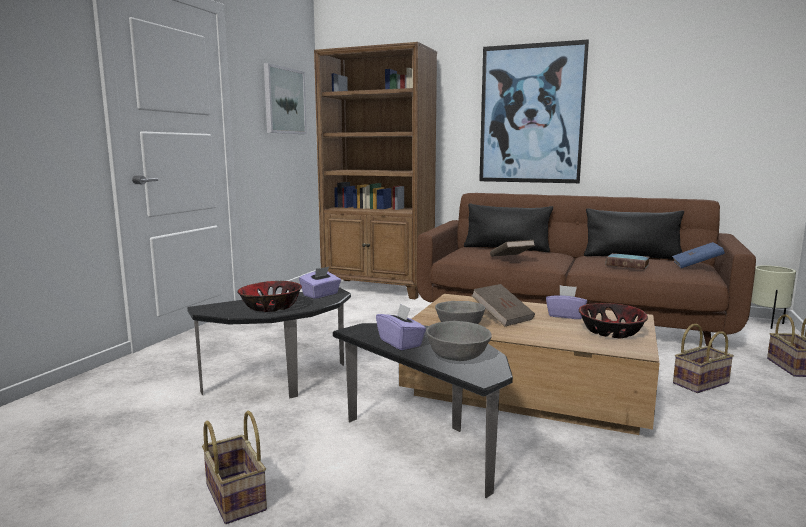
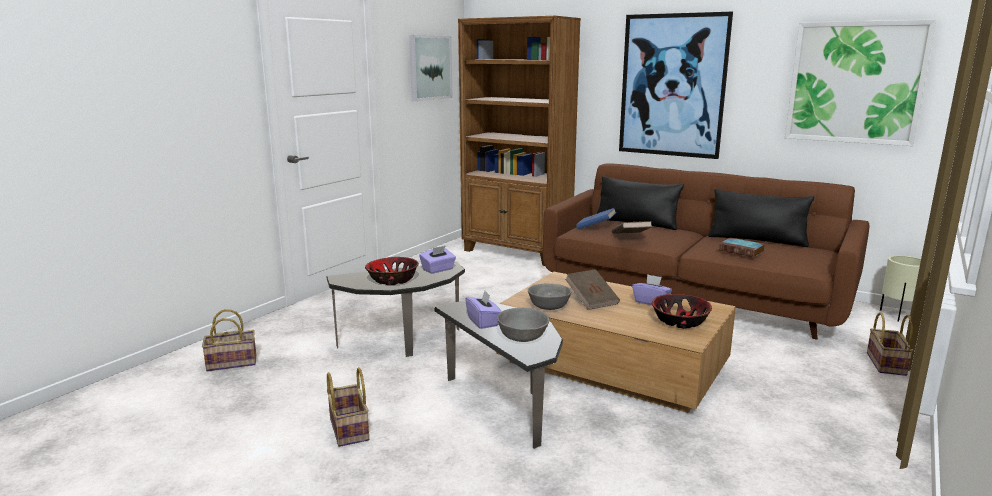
camera: 10 degrees right, 5 degrees up
(696, 266) = (812, 255): blue book -> blue book (595, 228)
(700, 382) = (779, 371): basket -> basket (233, 362)
(710, 103) = (855, 82): none -> picture

